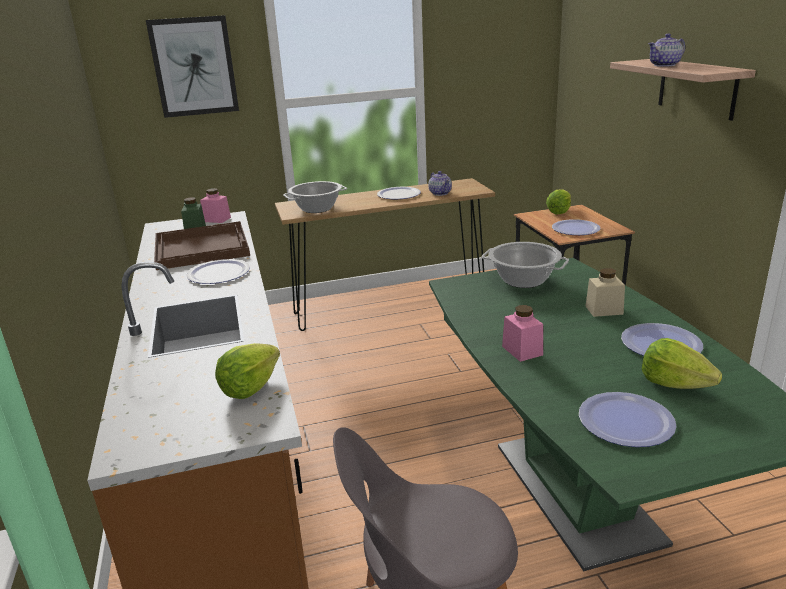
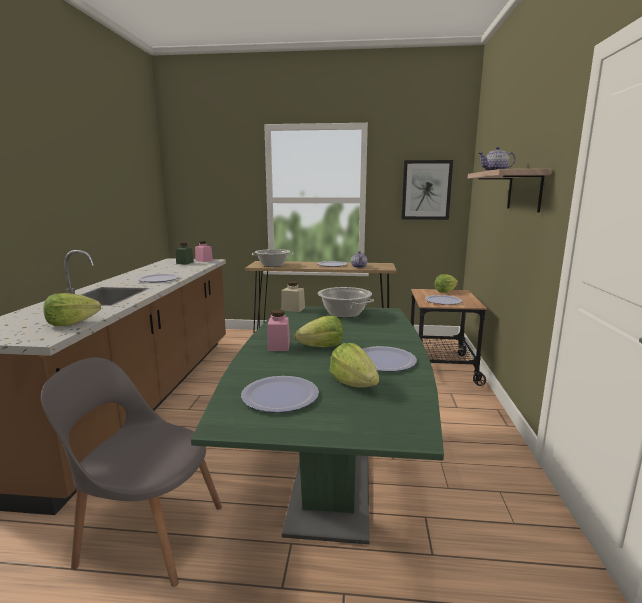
camera: 20 degrees right, 10 degrees down
(194, 67) = (220, 173): picture -> picture (426, 190)
(202, 247) = (173, 269): brown tray -> none
(571, 340) = (322, 347): none -> lettuce
(604, 310) = (373, 336): beige jar -> beige jar (293, 309)

